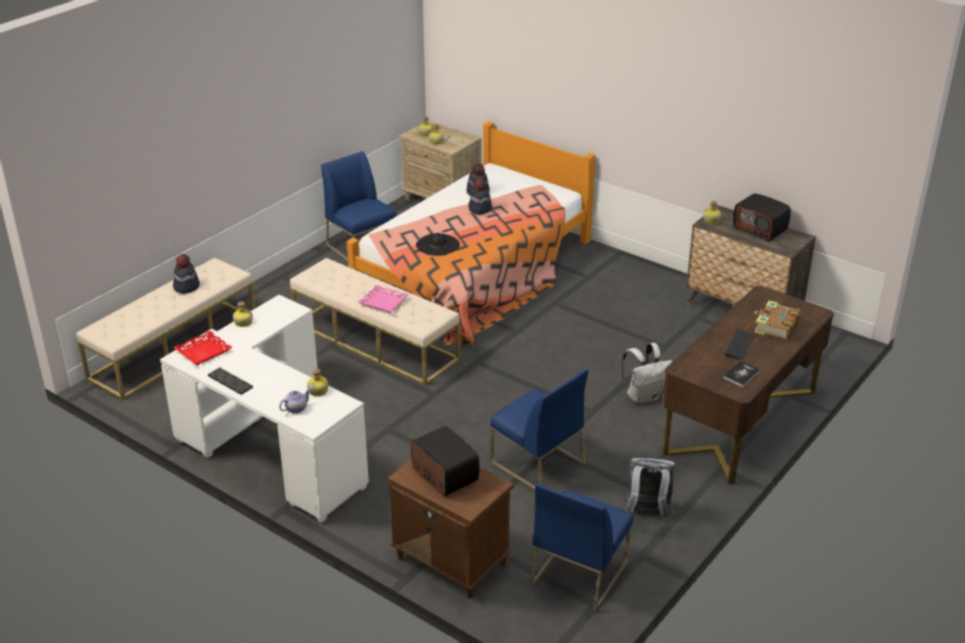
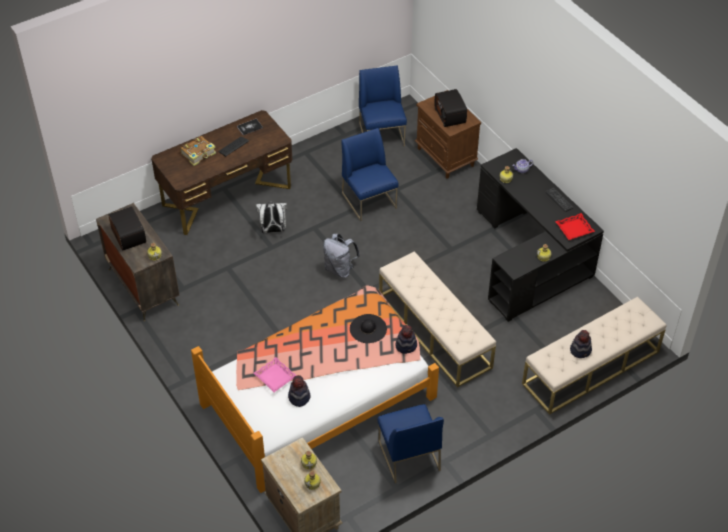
camera: 160 degrees left, 15 degrees up
(269, 444) = (531, 258): white desk -> black desk
(384, 302) = (431, 290): pink tray -> pink tray (275, 377)
(480, 208) = (311, 365): hat -> hat (406, 345)
(579, 573) = (382, 135): blue chair -> blue chair turned 60 degrees counterclockwise
(647, 516) = (327, 154): grey backpack -> grey backpack (340, 269)

